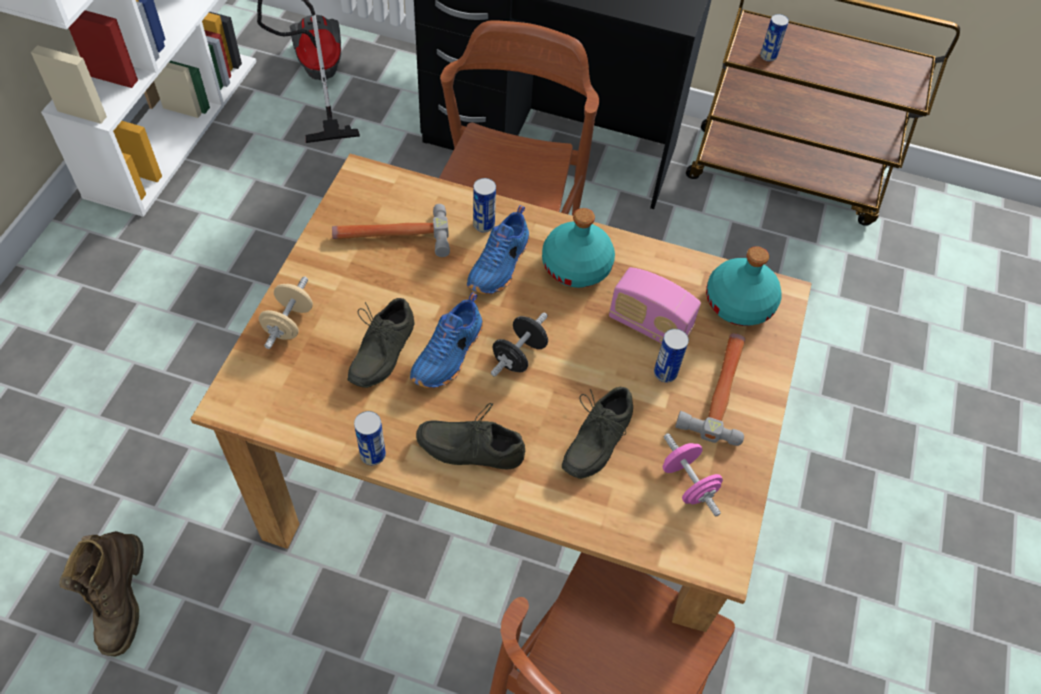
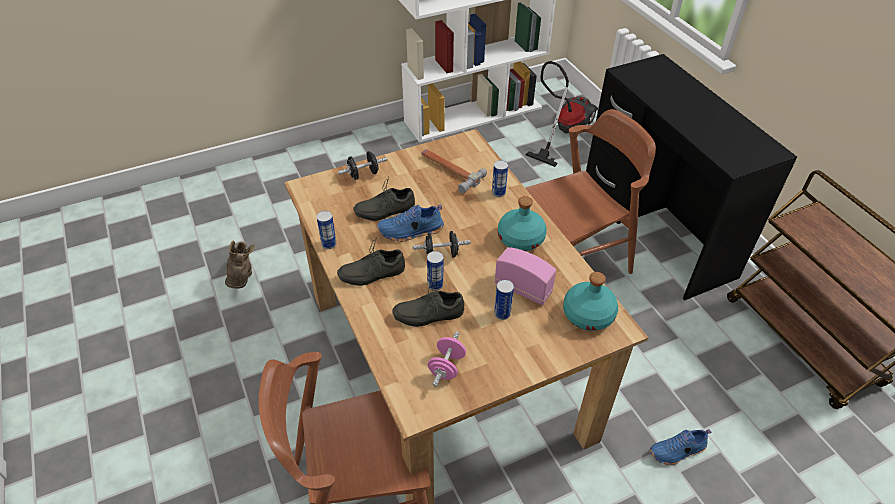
camera: 50 degrees right, 10 degrees down
(122, 602) = (242, 279): brown boot -> brown boot turned 120 degrees clockwise
(289, 323) = (363, 174): beige dumbbell -> black dumbbell
(471, 445) = (371, 272): grey shoe -> grey shoe turned 75 degrees counterclockwise
(500, 265) = (483, 214): blue shoe -> blue shoe (677, 451)
(649, 325) = (523, 288): radio -> radio turned 135 degrees clockwise
(720, 389) = (522, 343): hammer -> none
(768, 56) = (806, 233): can -> can (435, 285)

